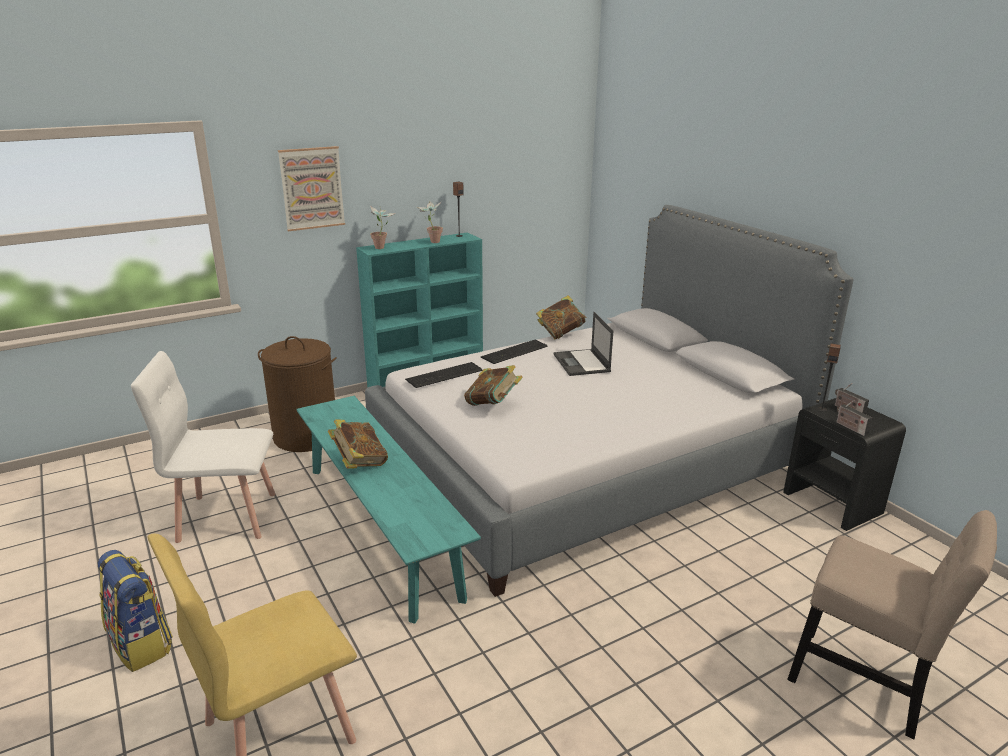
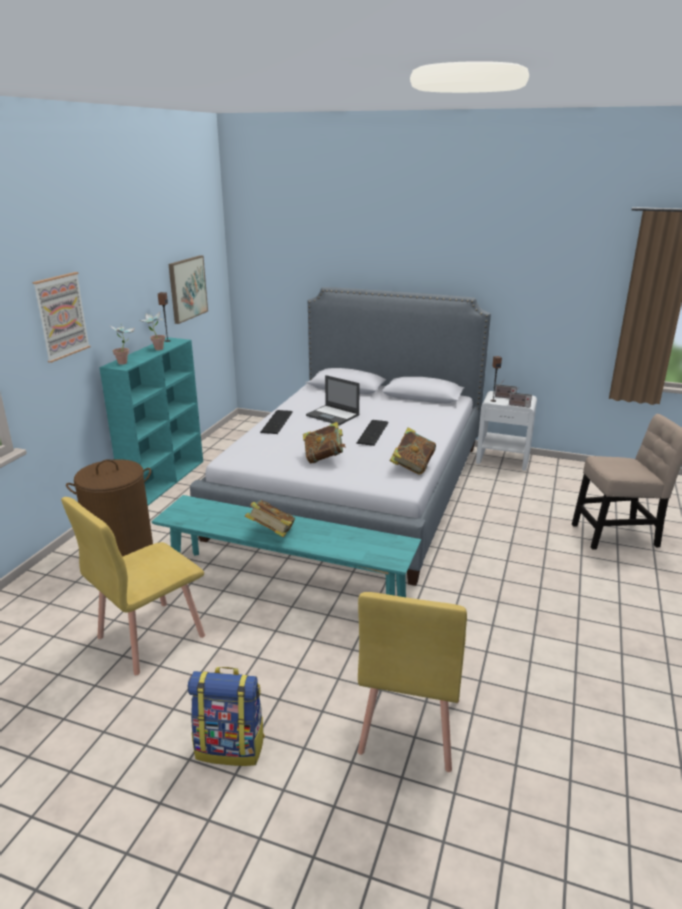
camera: 40 degrees left, 0 degrees up
(226, 516) = (149, 636): white chair -> yellow chair
(446, 375) = (260, 451): keyboard -> keyboard (374, 432)
(512, 183) = (187, 288): none -> picture
(561, 333) = (285, 401): book -> book (412, 466)
(833, 503) = (503, 459): black nightstand -> white nightstand

